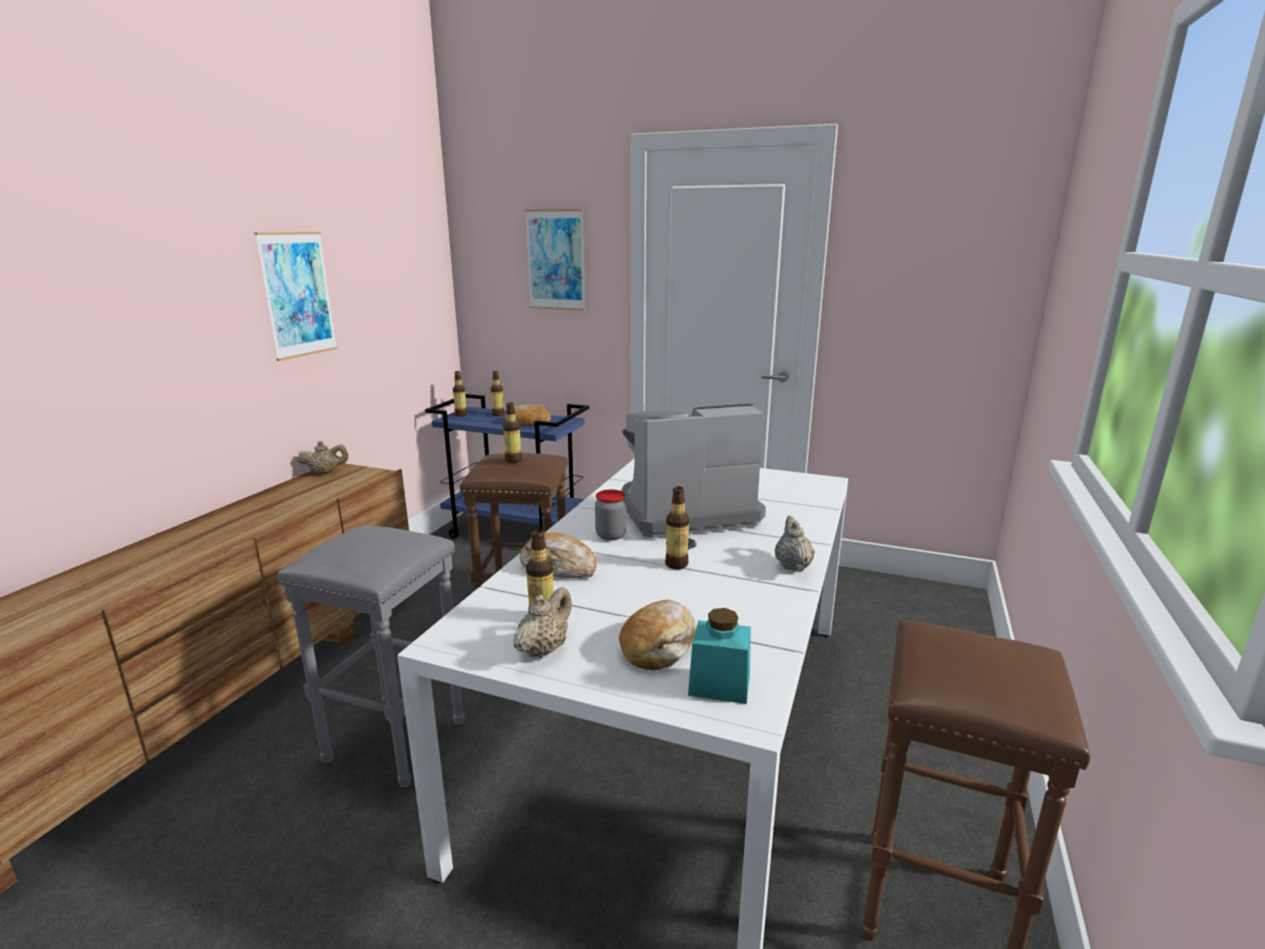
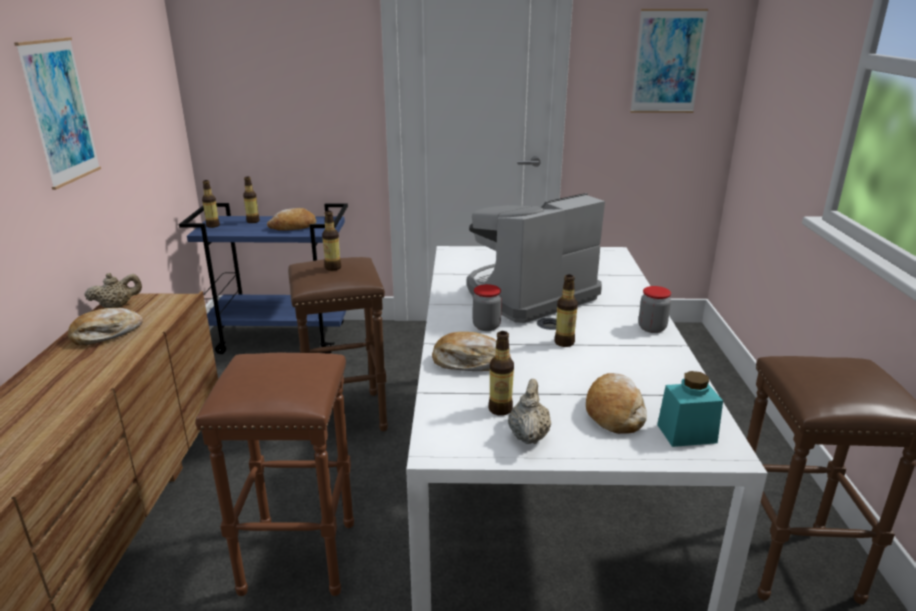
camera: 20 degrees left, 5 degrees up
(295, 494) = (106, 334): none -> bread
(395, 738) = (297, 554): grey stool -> brown stool
(556, 260) = (301, 58): picture -> picture (667, 62)
(792, 566) = (652, 328): beige teapot -> jar

